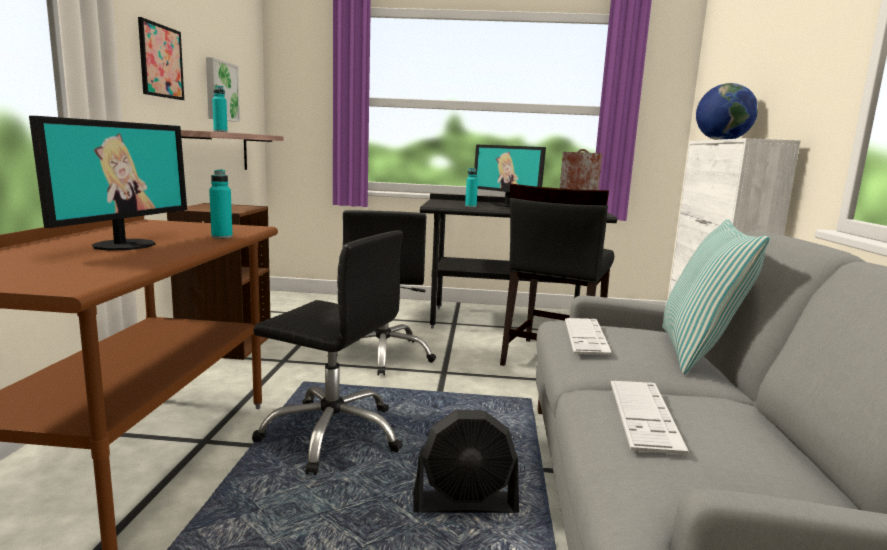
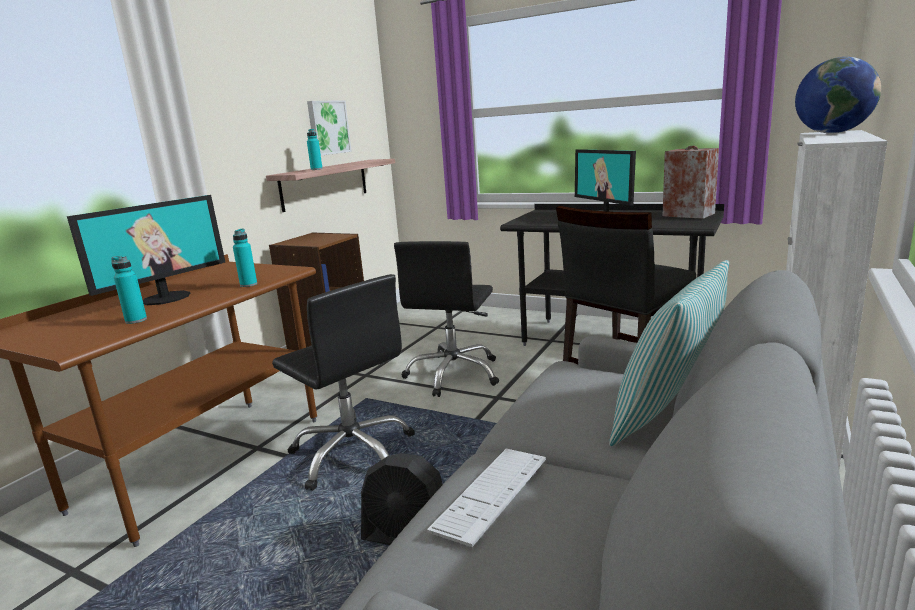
camera: 25 degrees right, 5 degrees up
(161, 61) = (255, 118): picture -> none
(470, 206) = (557, 221): turquoise bottle -> turquoise bottle (136, 320)
(586, 336) = (554, 388): keyboard -> none

